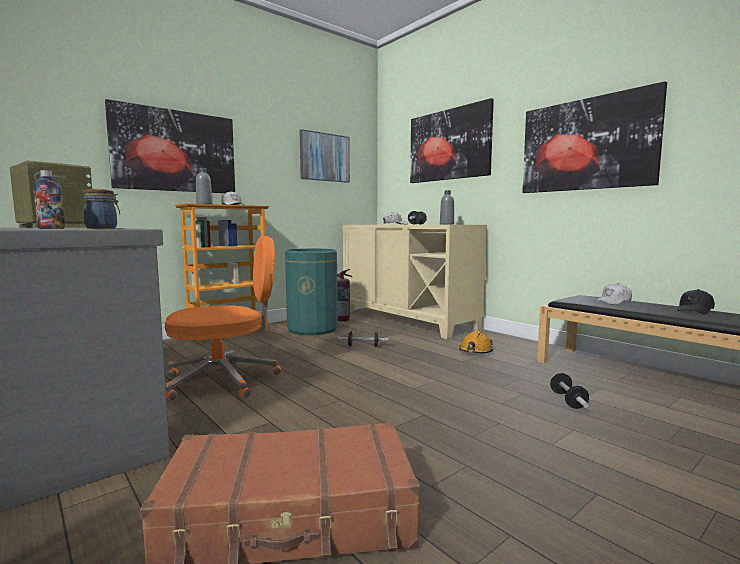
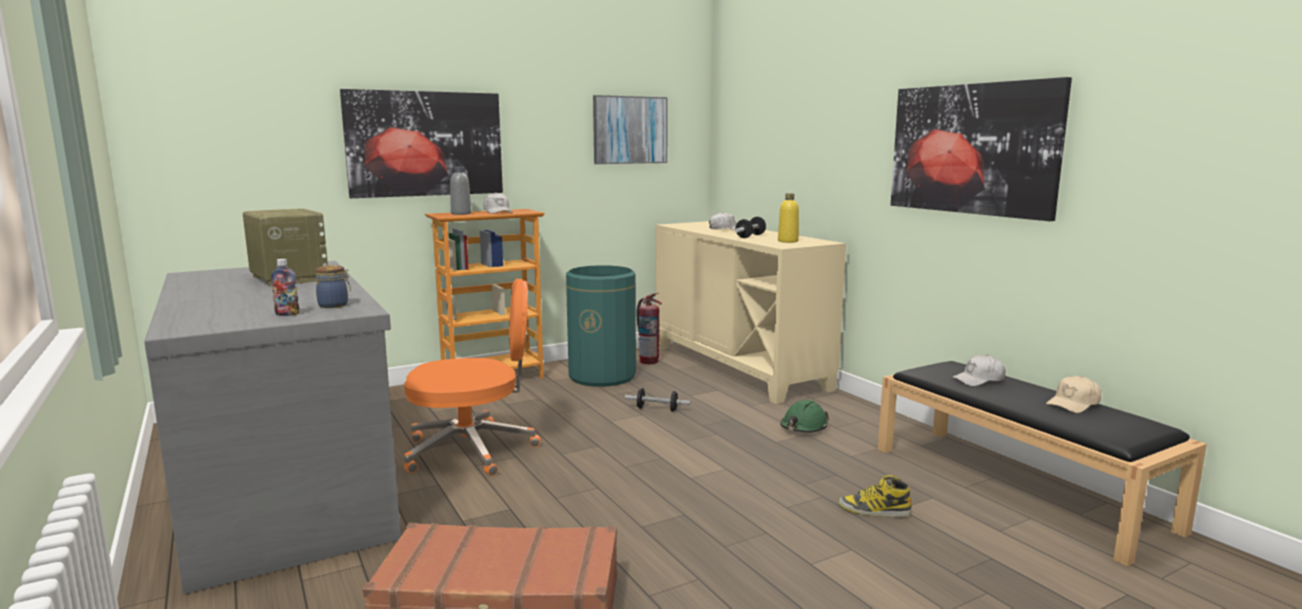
camera: 10 degrees right, 5 degrees up
(446, 224) = (788, 241): grey bottle -> yellow bottle
(449, 145) = (803, 119): picture -> none
(475, 351) = (803, 427): orange hard hat -> green hard hat
(568, 400) = (874, 510): dumbbell -> boot
(695, 310) = (1073, 404): black cap -> beige cap

